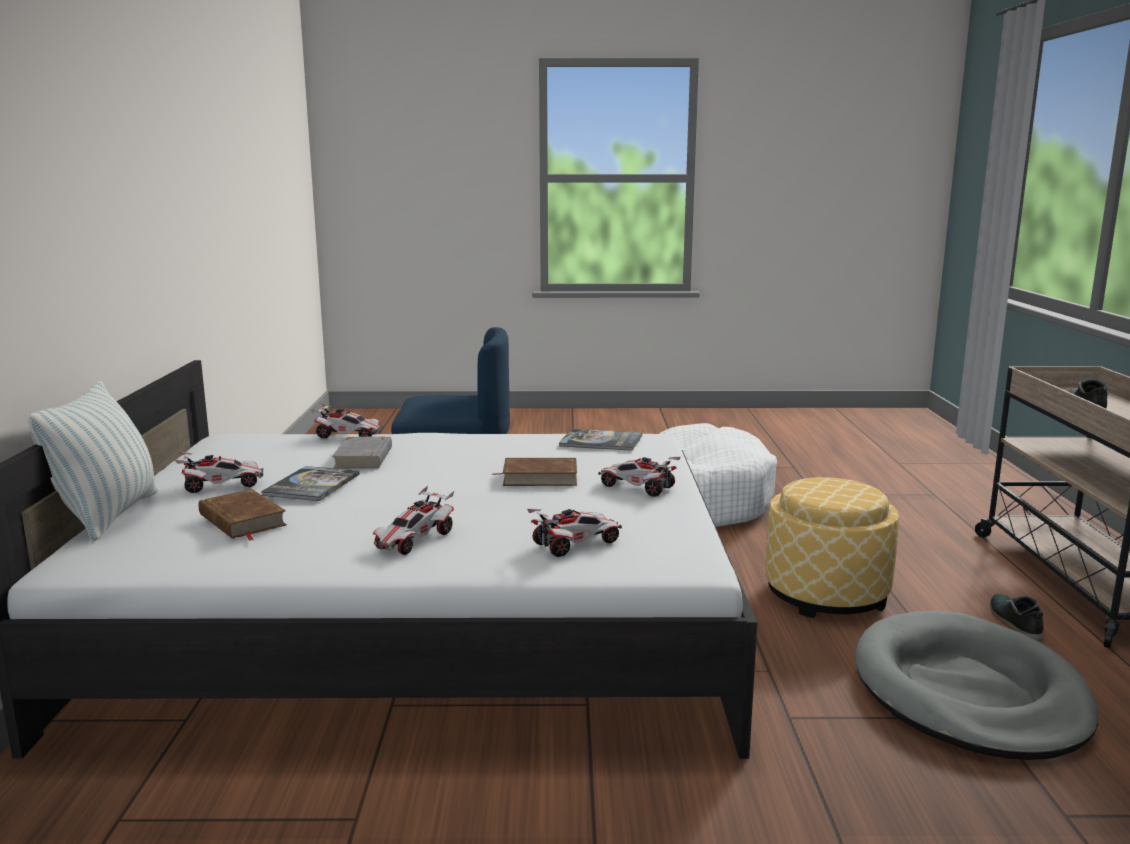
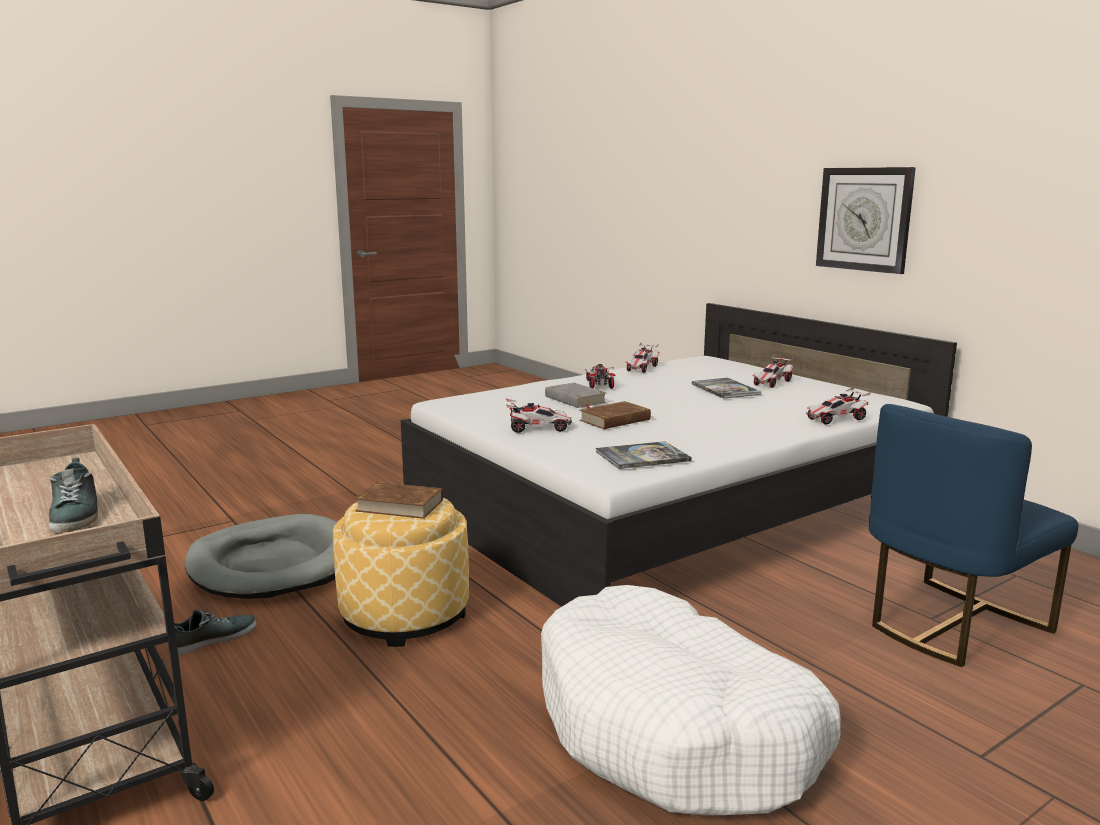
camera: 145 degrees right, 0 degrees up
(100, 242) = (864, 219): none -> wall clock
(108, 516) = (764, 367): pillow -> none
(242, 520) = (694, 372): brown book -> brown book (399, 505)
(364, 458) = (764, 409): grey book -> grey book (575, 400)
(575, 544) = (516, 396): toy car -> toy car (642, 368)
(1014, 622) = (213, 638): shoe -> shoe turned 90 degrees counterclockwise

